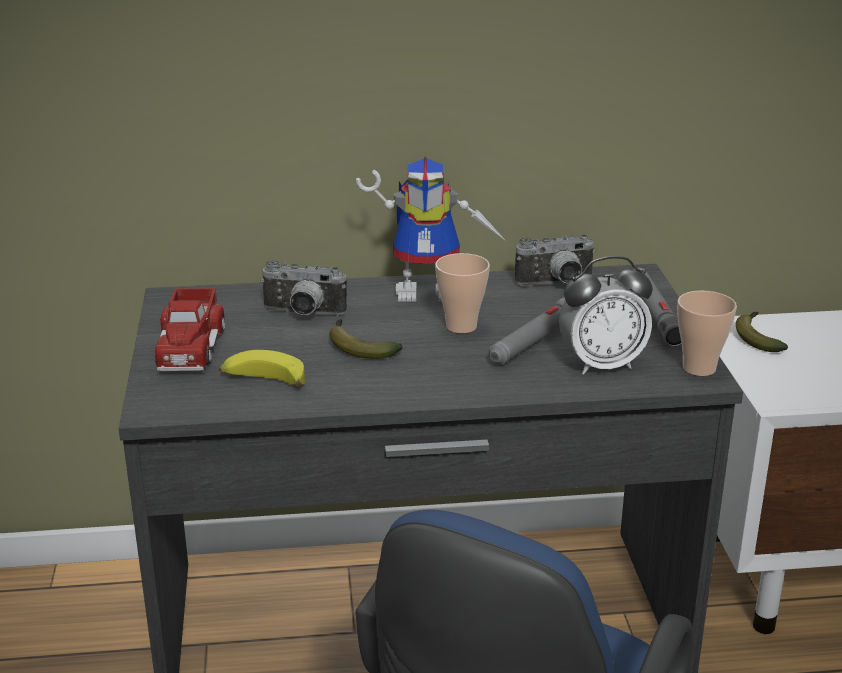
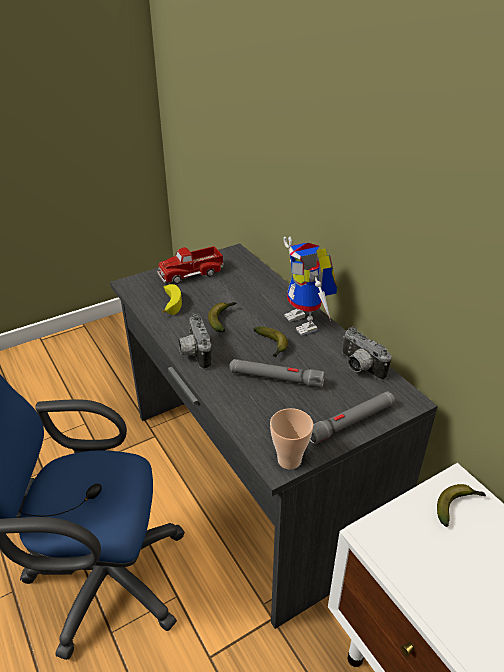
camera: 65 degrees right, 10 degrees up
(303, 314) = (246, 292): camera -> camera (194, 353)
(461, 326) = (272, 346): cup -> banana
(601, 364) = (263, 413): alarm clock -> none

